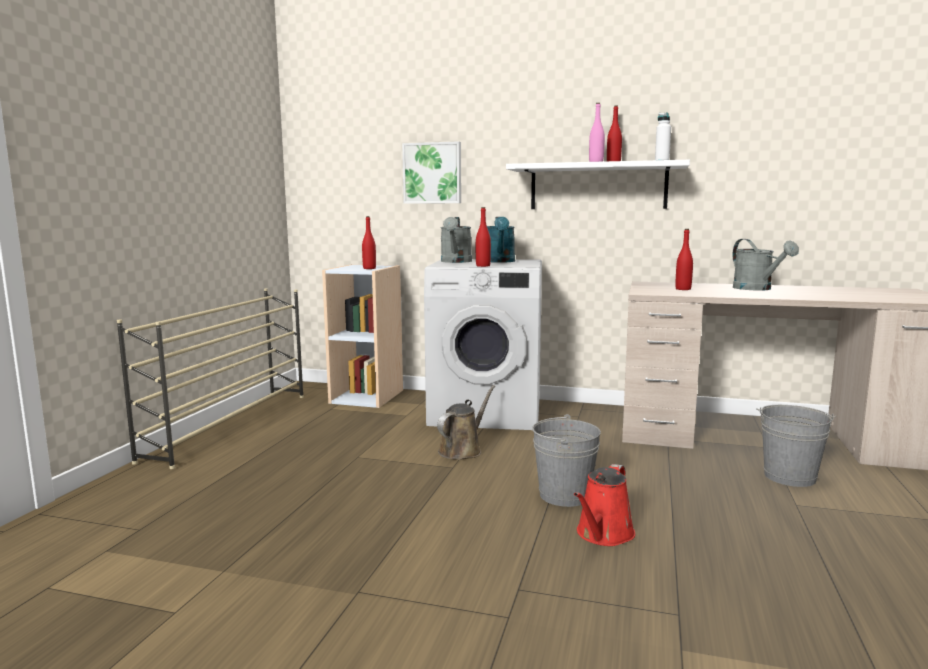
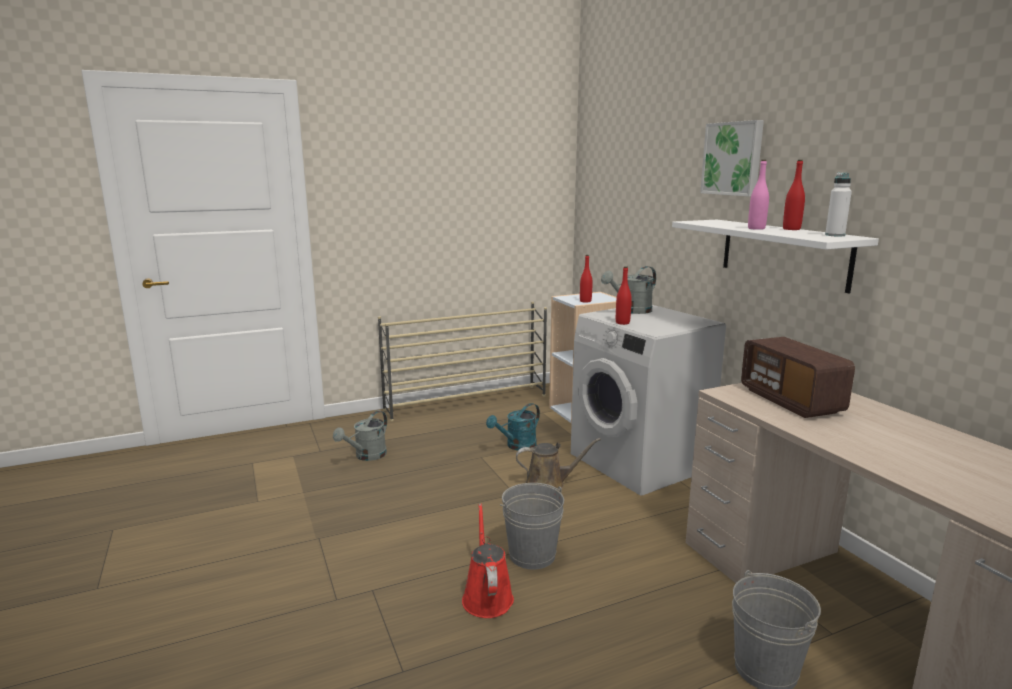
camera: 50 degrees right, 5 degrees up
(432, 173) = (657, 217): picture -> picture (733, 158)
(500, 261) = (666, 319): turquoise watering can -> turquoise watering can (517, 446)
(603, 535) = (487, 596): red watering can -> red watering can turned 90 degrees clockwise
(683, 289) = (790, 401): red bottle -> radio
(757, 289) = (889, 430): grey watering can -> grey watering can (366, 456)

